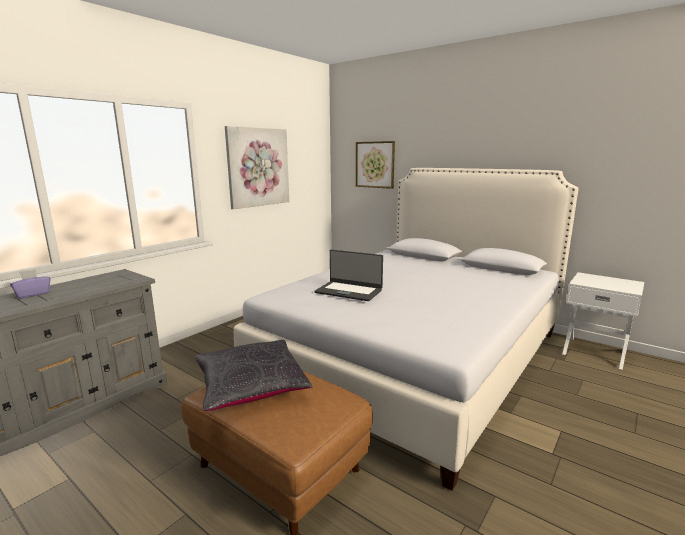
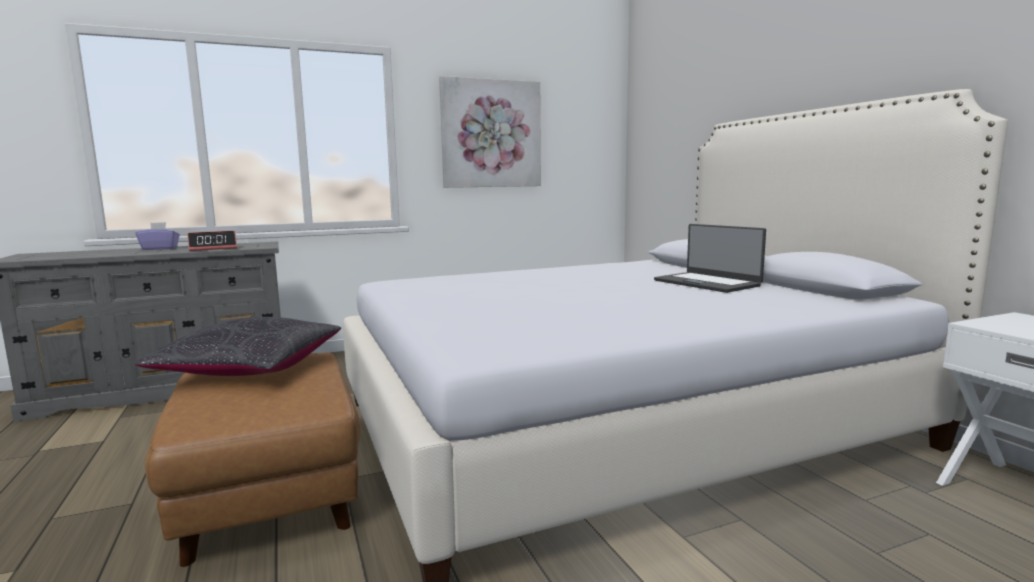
camera: 30 degrees right, 5 degrees down
(94, 287) = (213, 248): none -> alarm clock
(349, 291) = (486, 285): laptop -> laptop (707, 283)
(375, 164) = (677, 128): picture -> none

